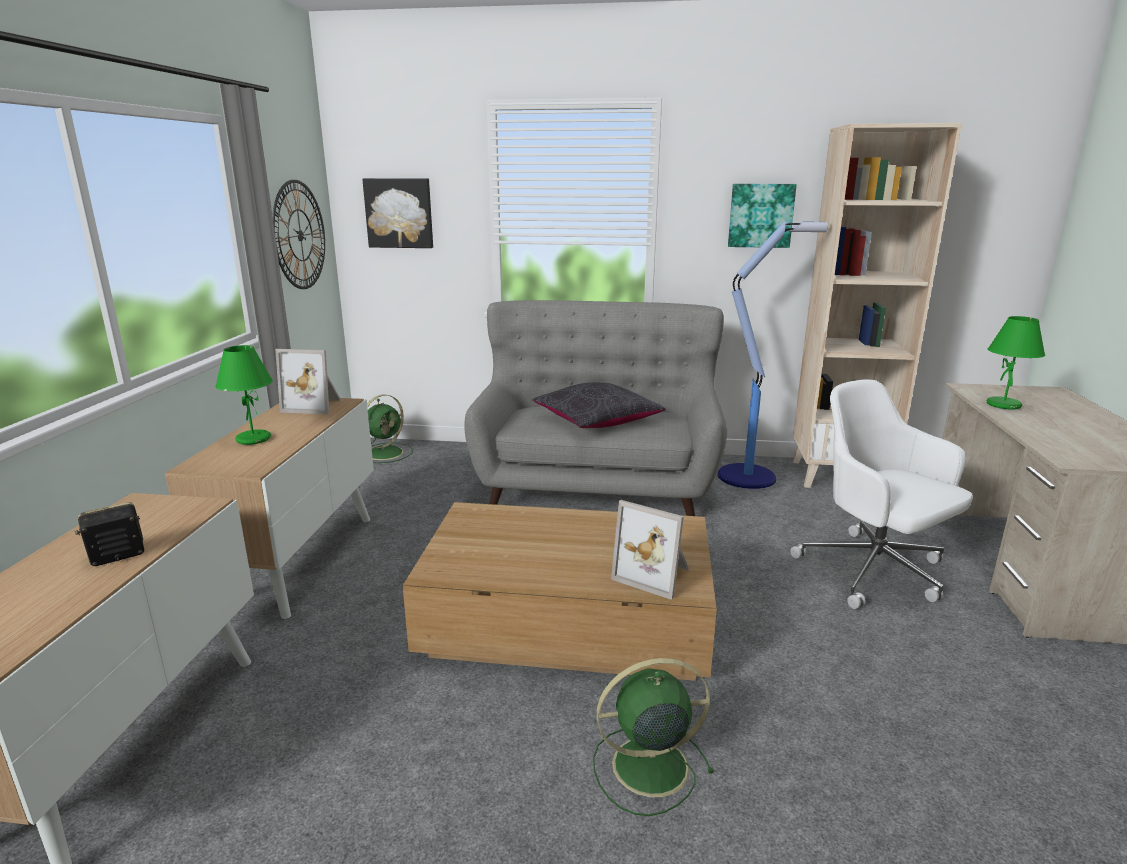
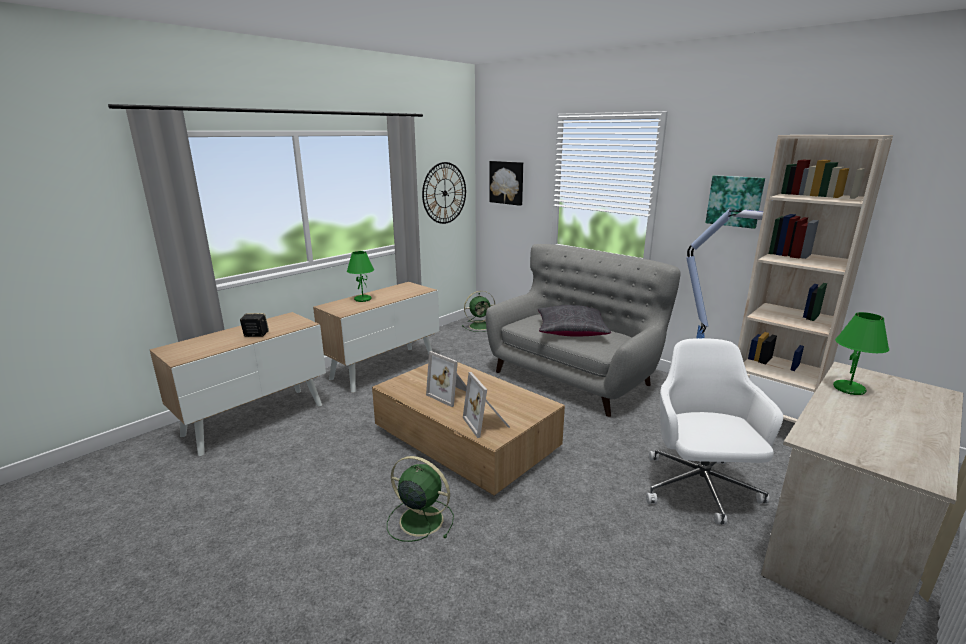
camera: 35 degrees right, 0 degrees up
(314, 405) = (410, 288): picture frame -> picture frame (451, 394)

